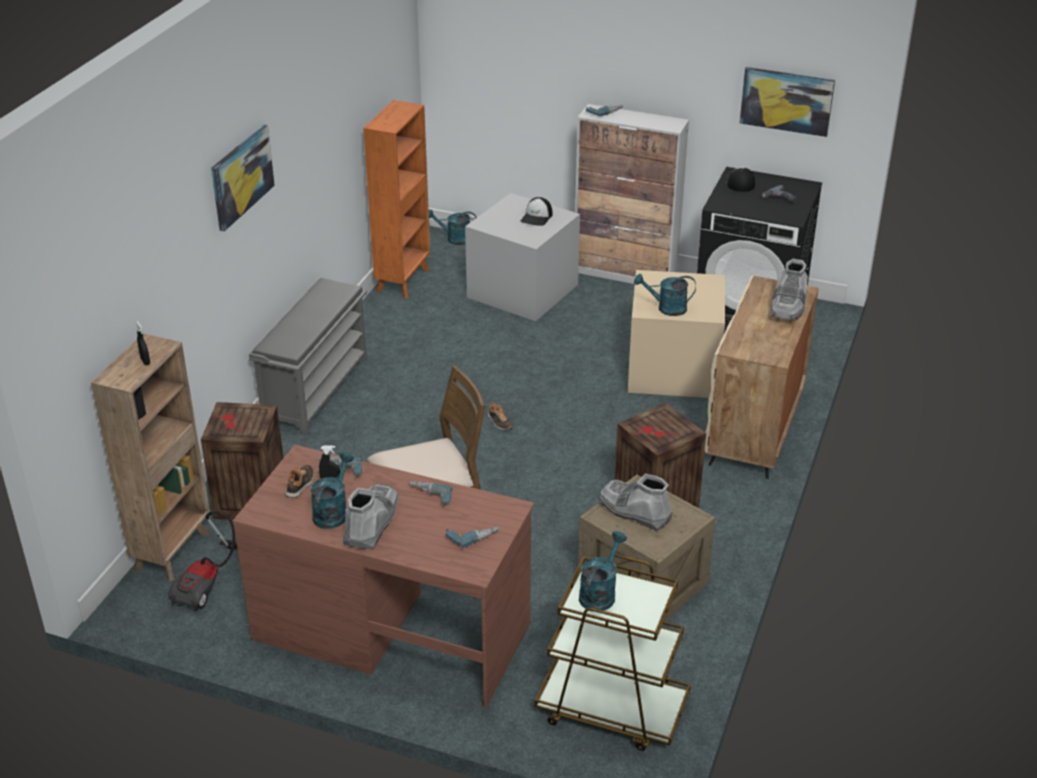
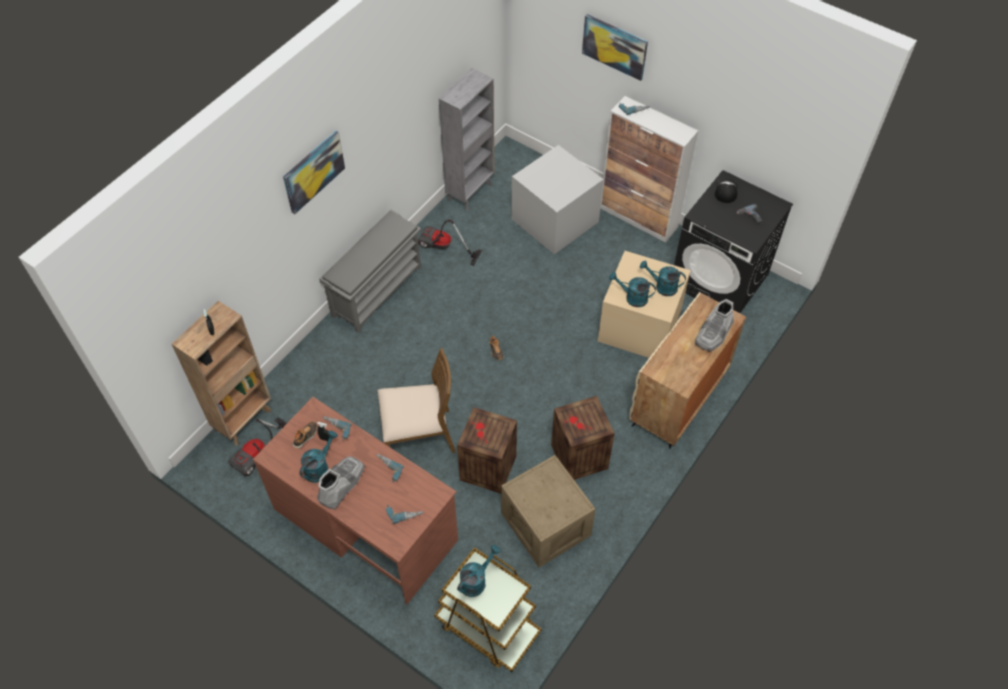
camera: 15 degrees right, 20 degrees up
(249, 501) = (304, 386): crate -> crate (487, 468)
(389, 337) = (443, 248): none -> vacuum cleaner
(404, 280) = (470, 191): orange bookcase -> grey bookcase
(454, 239) = (521, 154): turquoise watering can -> turquoise watering can (662, 286)
(537, 217) = (569, 177): cap -> none
(634, 511) = (540, 489): grey boot -> none
(786, 101) = (774, 140): picture -> picture (615, 46)

